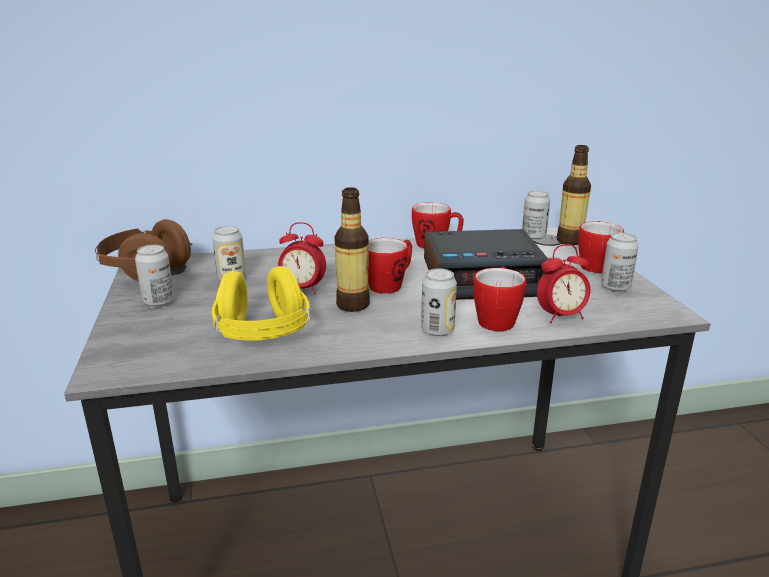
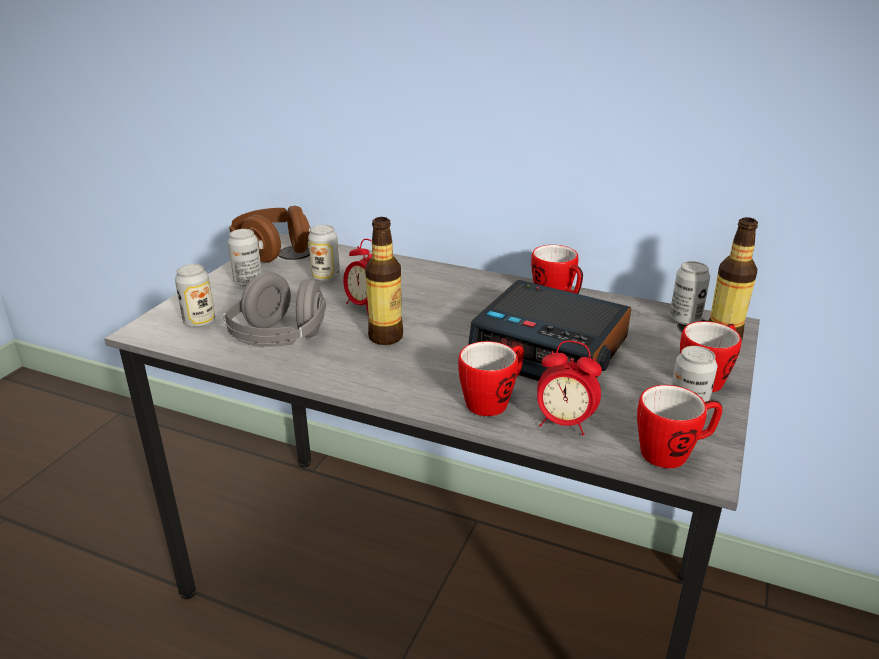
camera: 35 degrees right, 5 degrees up
(263, 335) = (279, 340): yellow headphones -> grey headphones
(390, 285) = (447, 327): mug -> mug (673, 453)
(437, 330) = (420, 390): can -> can (199, 322)

